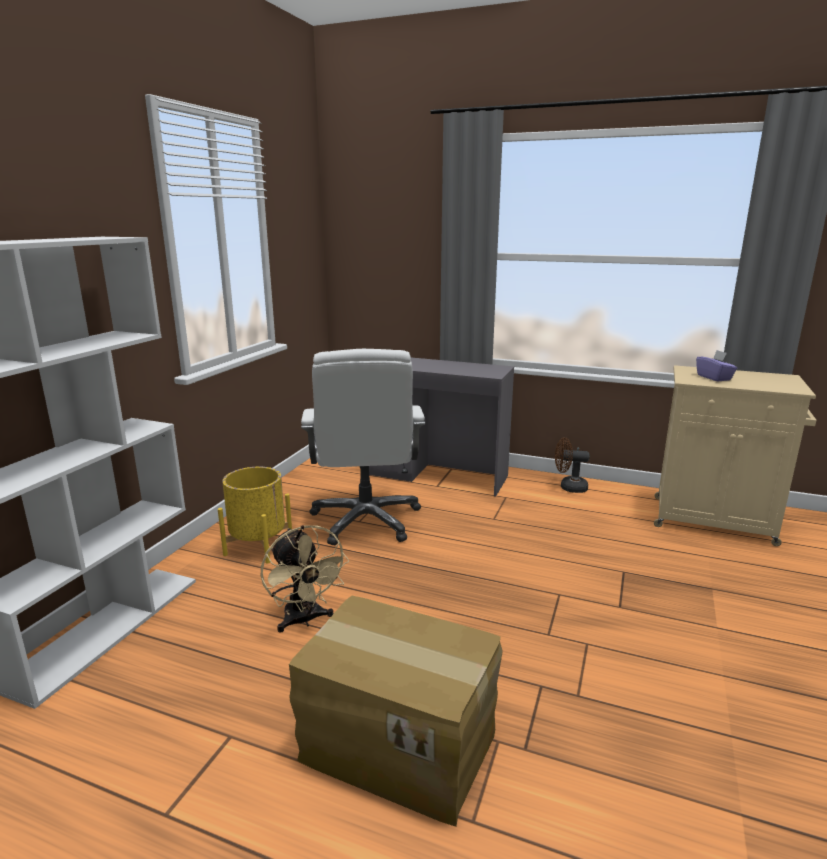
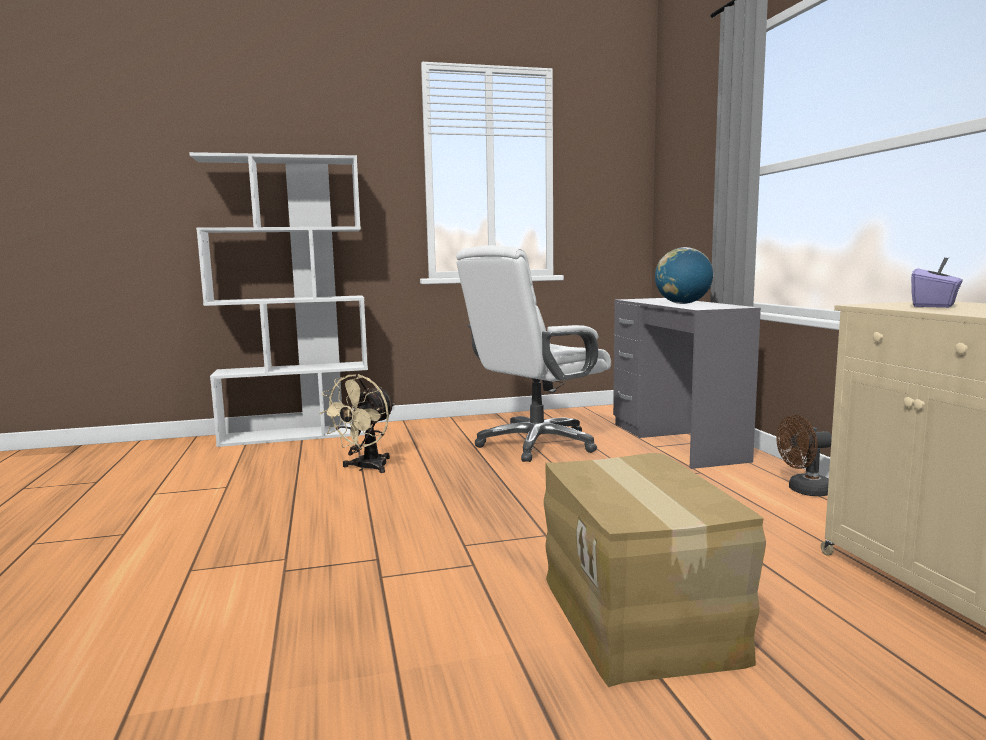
camera: 55 degrees right, 10 degrees down
(258, 546) = (438, 433): yellow planter -> none
(400, 743) = (256, 528): cardboard box -> cardboard box (640, 616)
(449, 368) = (682, 303): none -> globe
(569, 487) = (804, 491): brown fan -> brown fan turned 75 degrees counterclockwise

